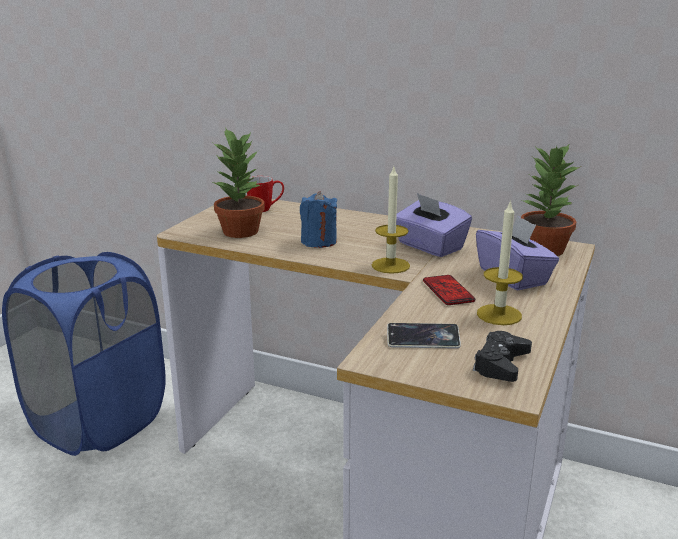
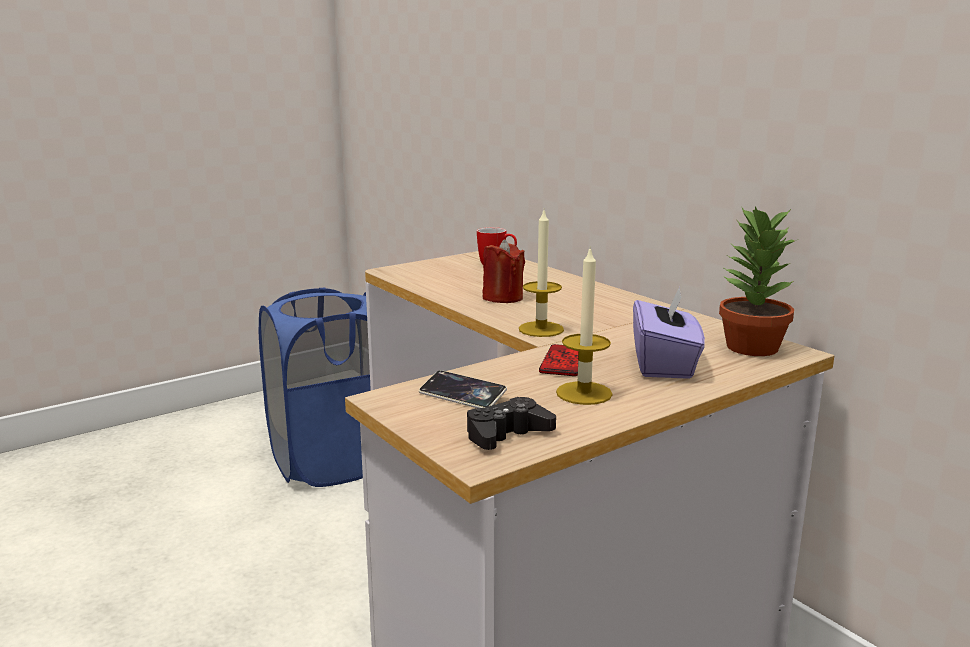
camera: 30 degrees right, 5 degrees down
(241, 231) = (443, 278): potted plant -> none
(318, 242) = (502, 298): blue candle -> red candle
(429, 246) = (613, 321): purple tissue box -> none

